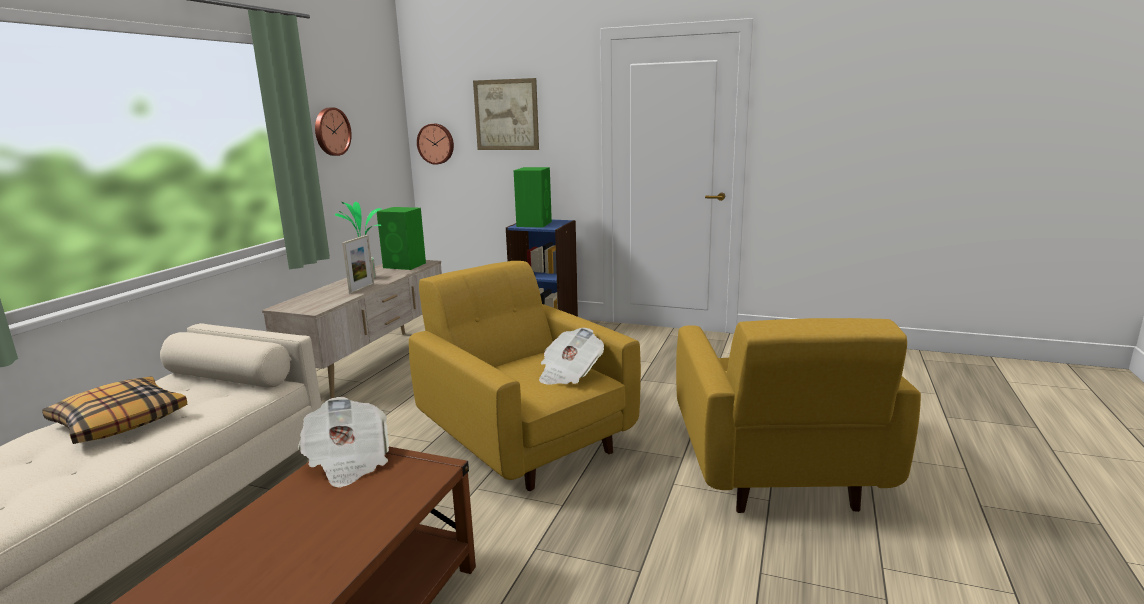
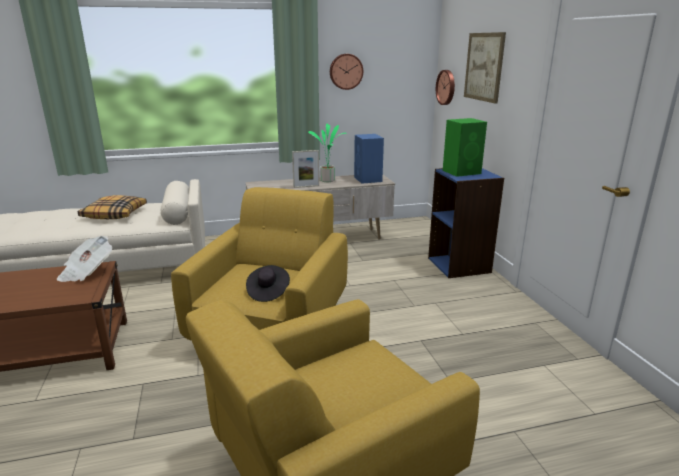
camera: 55 degrees right, 5 degrees up
(405, 265) = (368, 179): green speaker -> blue speaker
(569, 374) = (268, 292): newspaper -> black hat

